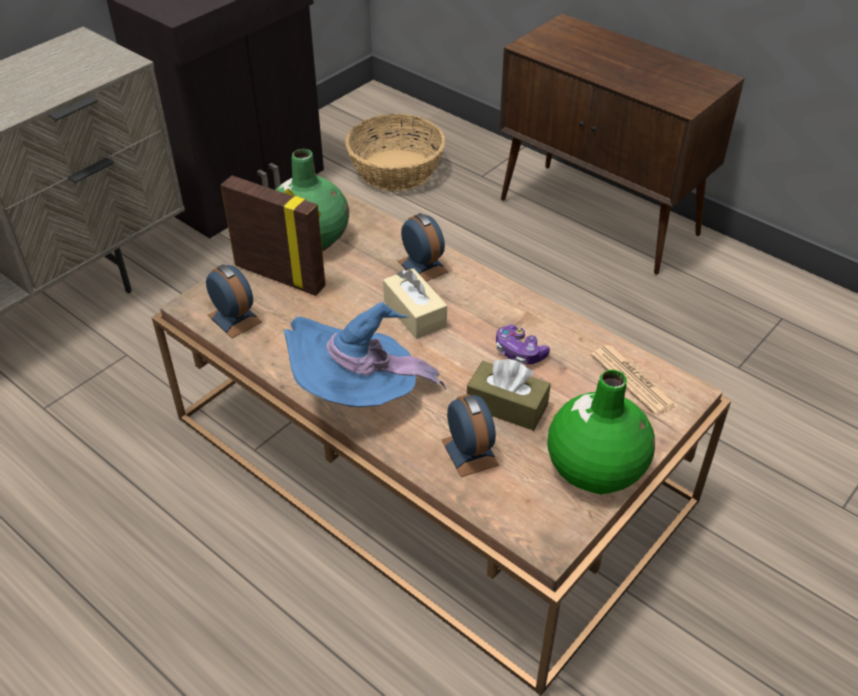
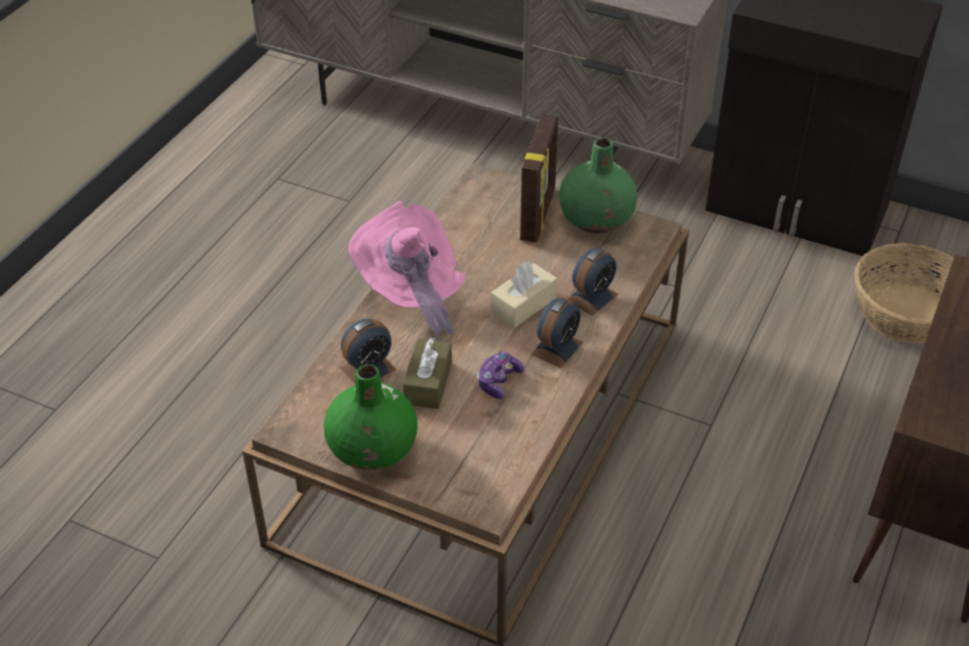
camera: 75 degrees right, 0 degrees up
(234, 318) = (474, 203): alarm clock -> alarm clock (557, 348)
(359, 395) = (411, 293): blue hat -> pink hat
(632, 380) = (490, 464): newspaper -> none

